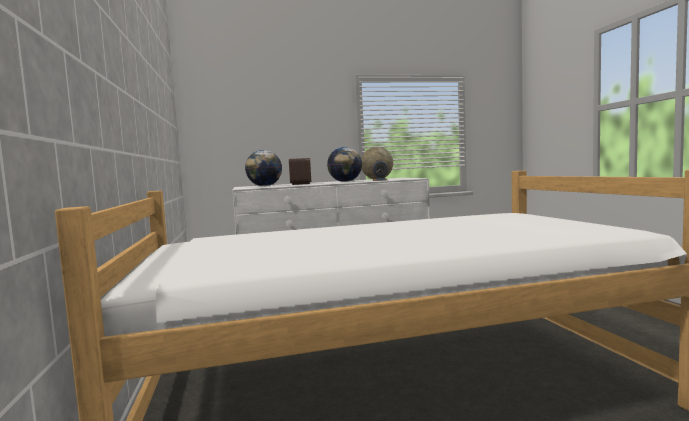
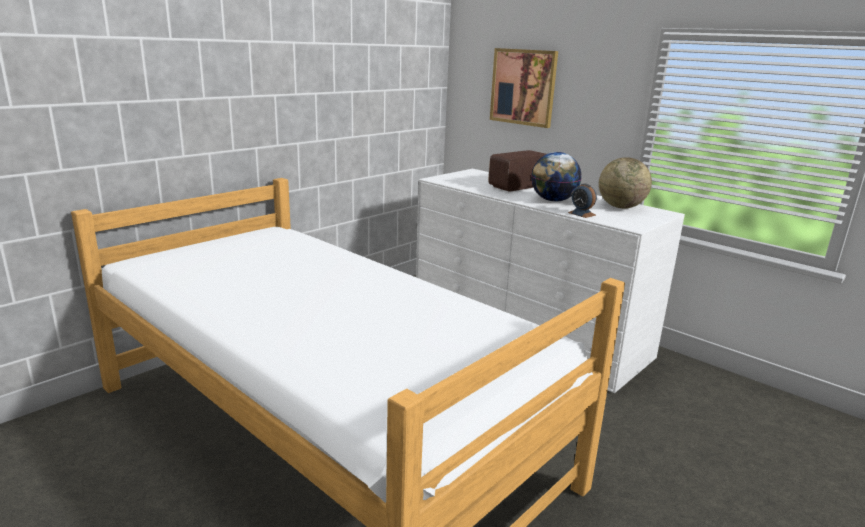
camera: 55 degrees right, 15 degrees up
(260, 119) = (523, 87): none -> picture
(264, 186) = (469, 180): globe -> none

